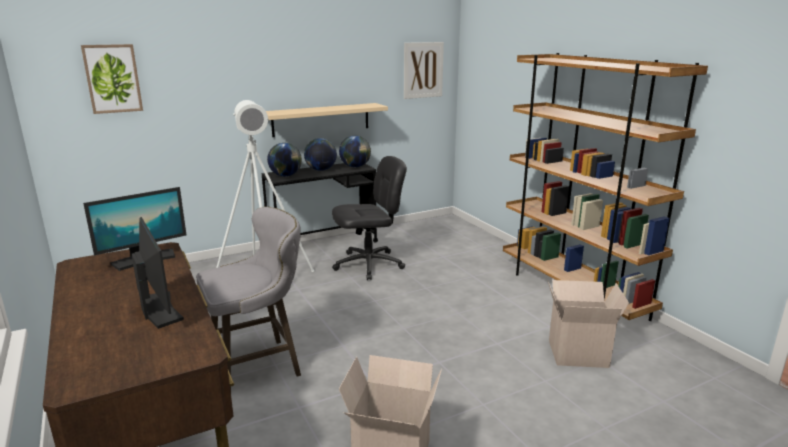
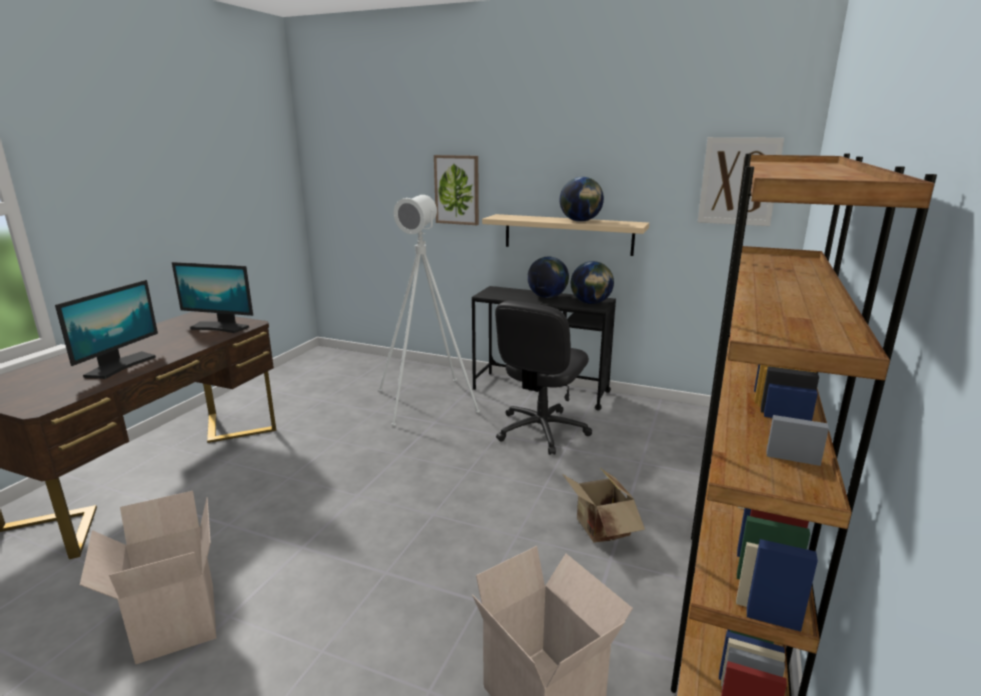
camera: 50 degrees right, 0 degrees up
(113, 78) = (365, 164): picture -> picture (457, 190)
(260, 365) = (281, 471): grey stool -> none
(286, 175) = (500, 293): globe -> globe (580, 221)
(369, 264) = (541, 430): black office chair -> black office chair turned 90 degrees clockwise
(482, 291) = (599, 530): none -> cardboard box

